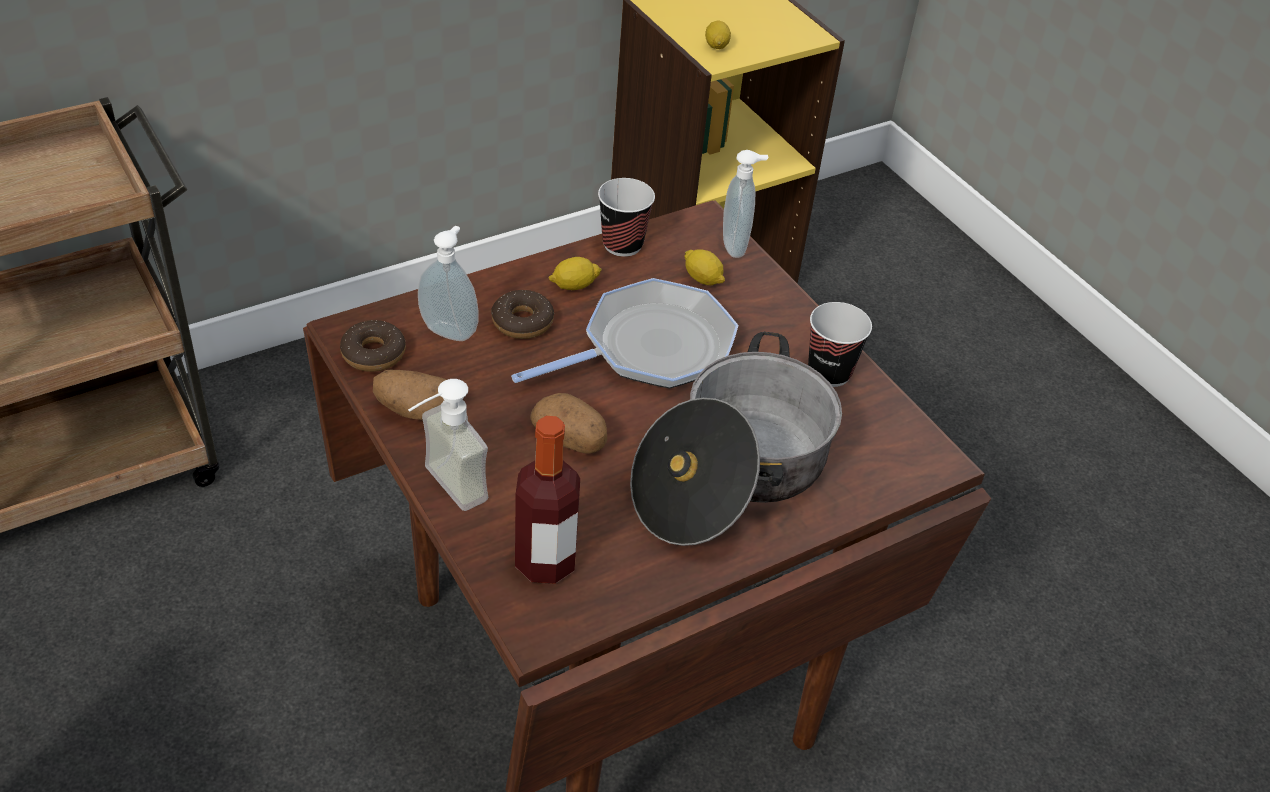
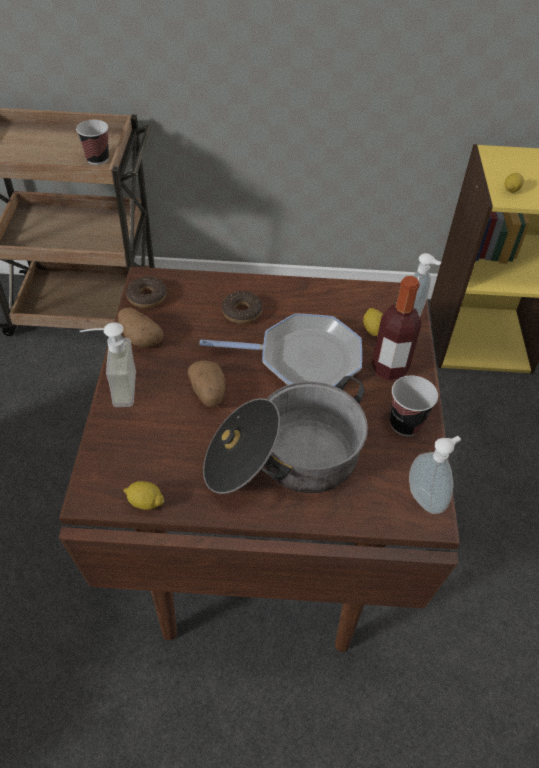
camera: 35 degrees right, 5 degrees up
(450, 330) = (198, 301): soap dispenser -> soap dispenser (426, 499)
(545, 562) = (130, 458): bottle -> bottle (389, 368)
(574, 285) = (290, 303): lemon -> lemon (145, 502)
(622, 244) = (341, 290): cup -> cup (97, 159)

